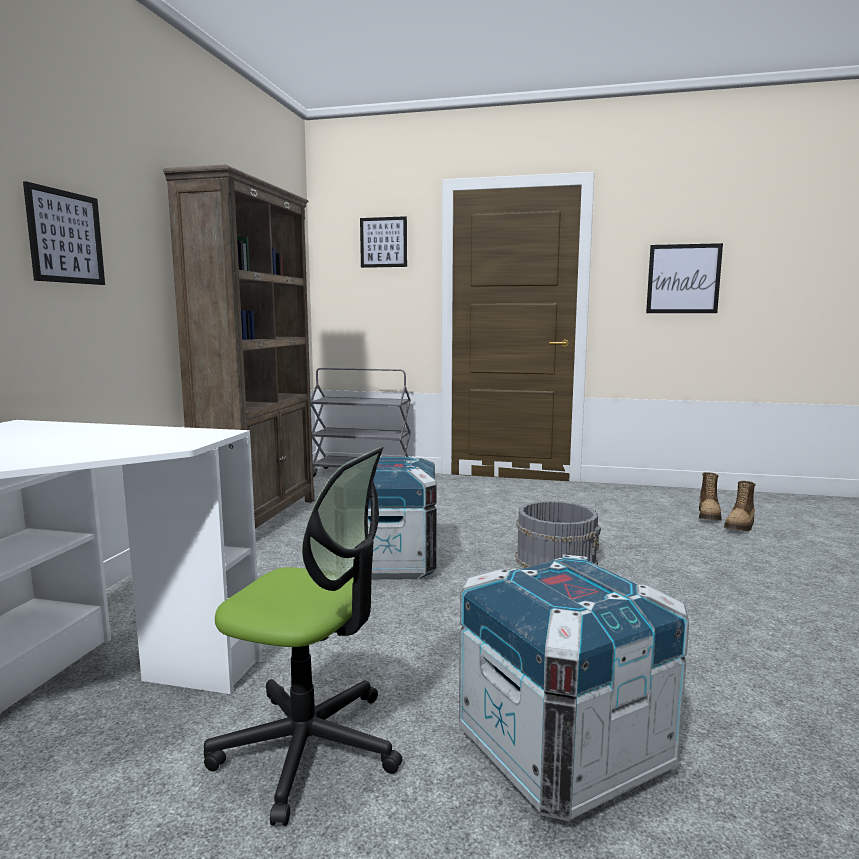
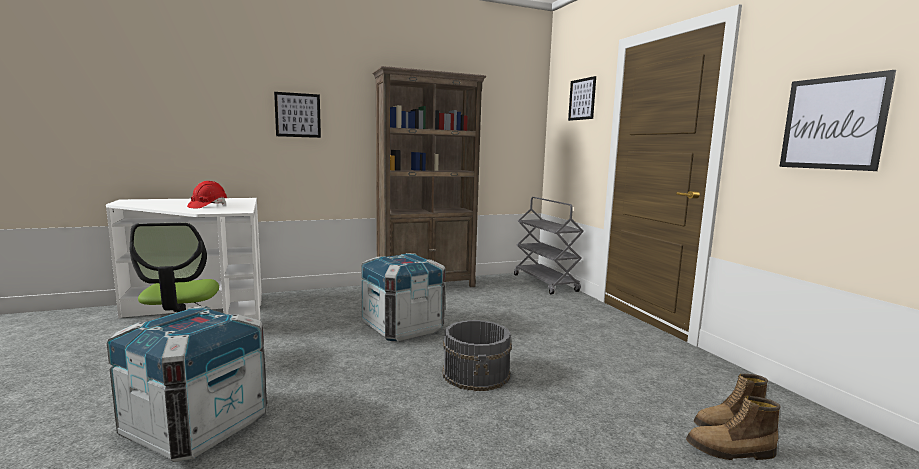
camera: 55 degrees right, 0 degrees up
(87, 441) = (208, 206): none -> red hard hat

